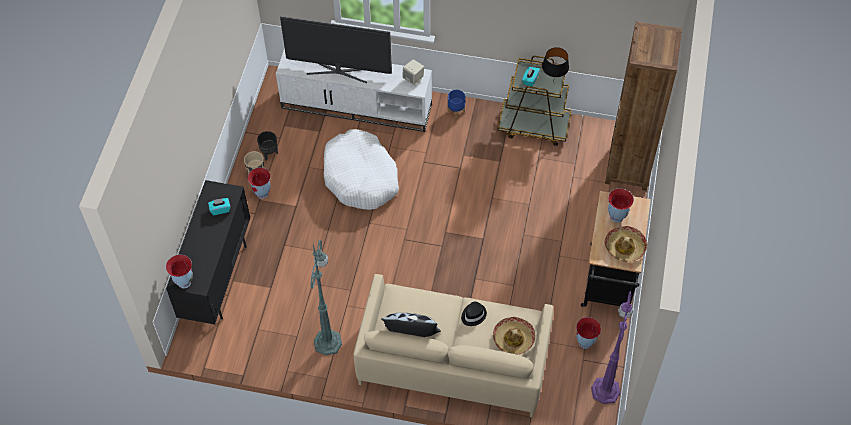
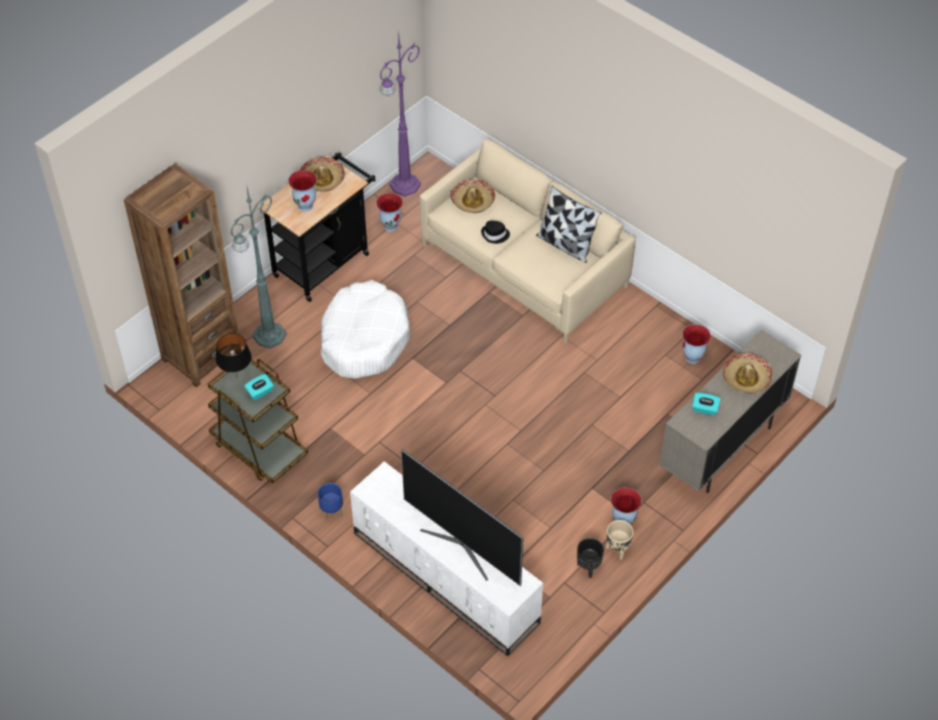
camera: 150 degrees left, 5 degrees down
(184, 282) = (779, 352): vase -> vase (692, 358)
(200, 248) = (746, 378): none -> hat
(217, 279) = (721, 449): black cabinet -> beige cabinet
(328, 341) = (635, 336): green floor lamp -> green floor lamp (268, 336)
(361, 177) = (497, 485): white dog bed -> white dog bed (364, 339)
(413, 79) = (379, 490): beige speaker -> none

